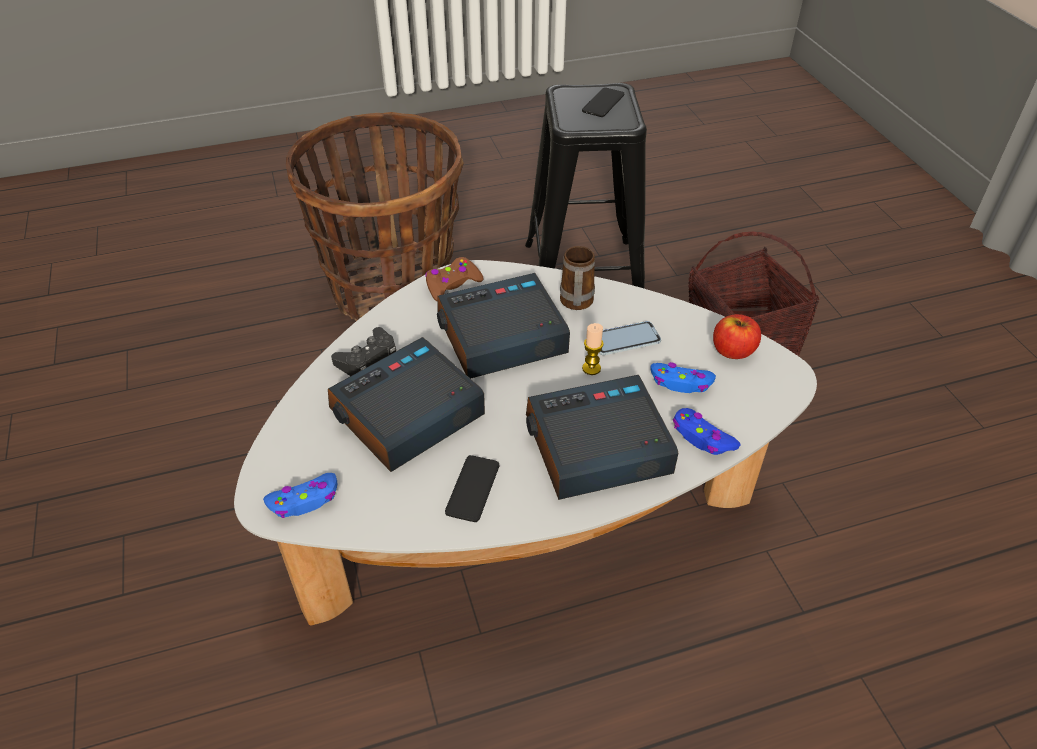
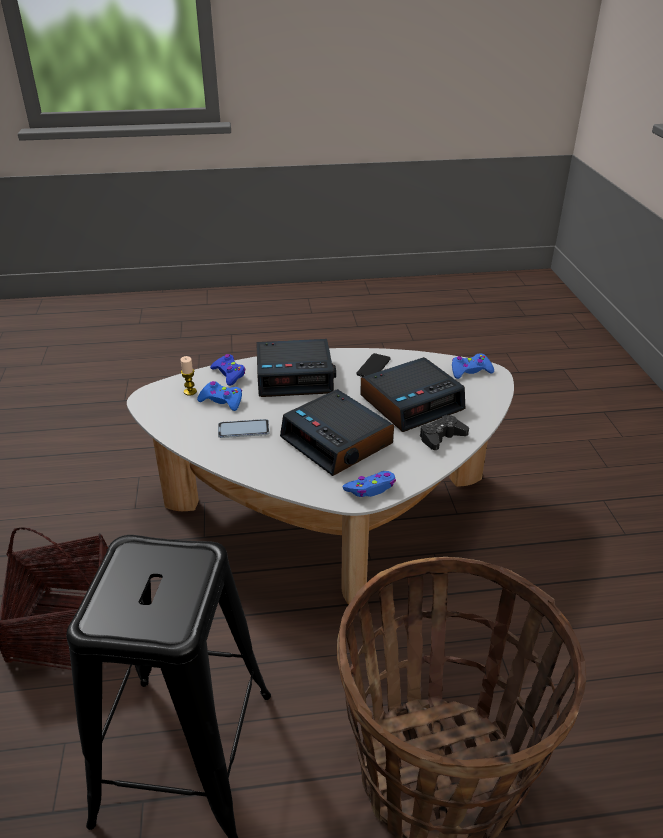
camera: 170 degrees left, 10 degrees down
(452, 284) = (371, 488): brown game controller -> blue game controller
(500, 337) = (338, 441): alarm clock -> alarm clock turned 60 degrees clockwise
(576, 305) = (269, 459): mug -> none
(591, 368) = (278, 415): candle -> candle (190, 392)
(603, 103) = (135, 592): phone -> none
(733, 351) = (171, 415): apple -> none

